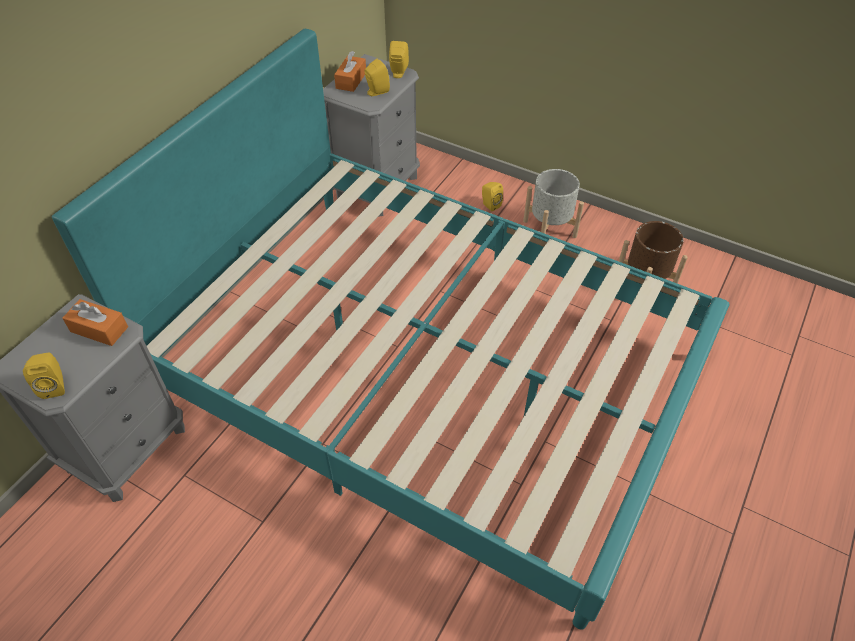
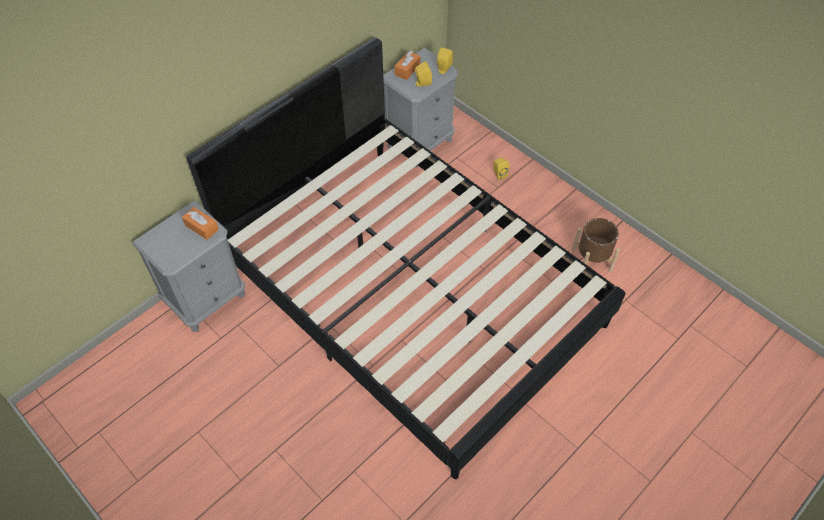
camera: 15 degrees right, 5 degrees up
(54, 385) = (170, 258): yellow speaker -> none
(427, 371) = (412, 291): turquoise bed -> black bed
(549, 228) = (537, 202): grey planter -> none

